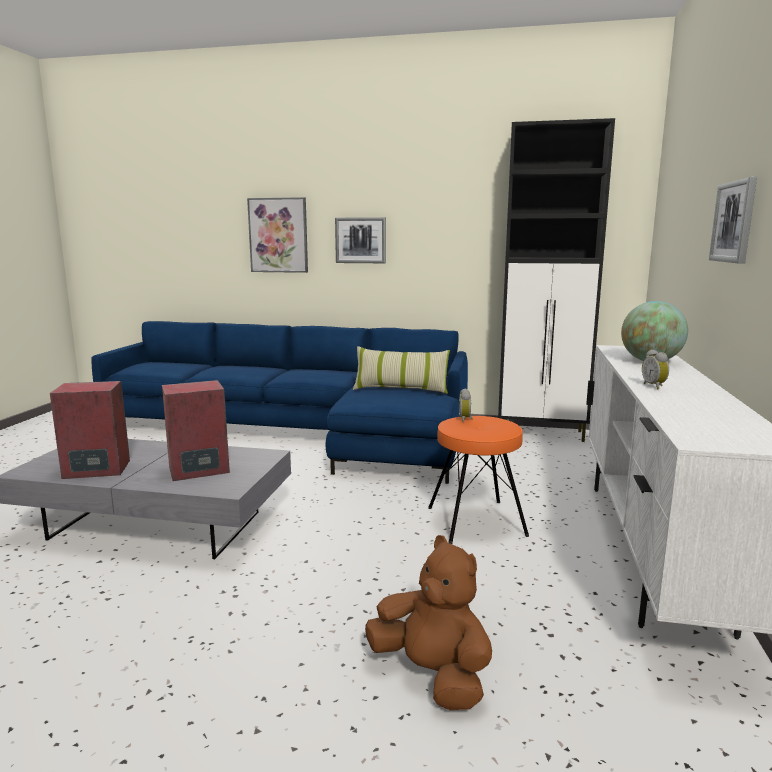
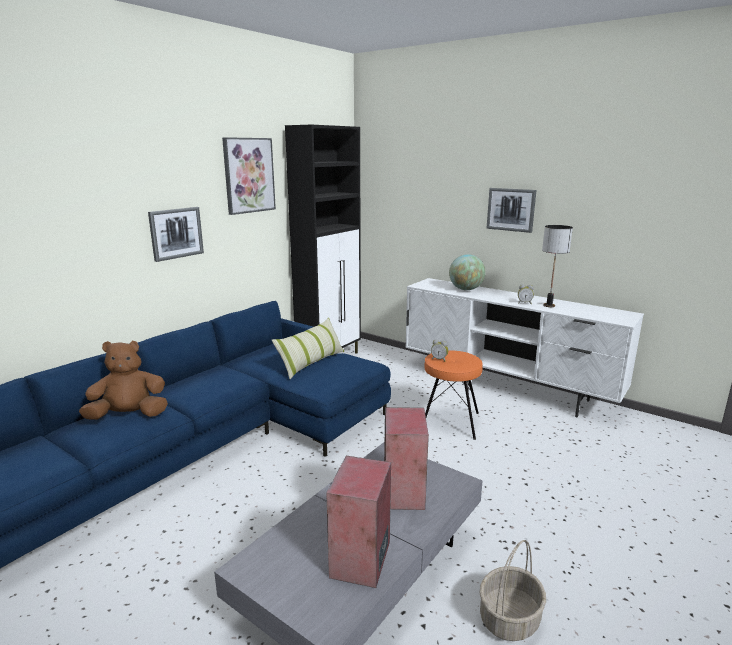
camera: 65 degrees left, 5 degrees up
(108, 605) = (509, 619): none -> basket
(278, 235) = (80, 241): picture -> picture (249, 175)
(432, 675) = (611, 483): brown plush toy -> brown plush toy (129, 415)
(677, 397) = (549, 305): none -> table lamp

